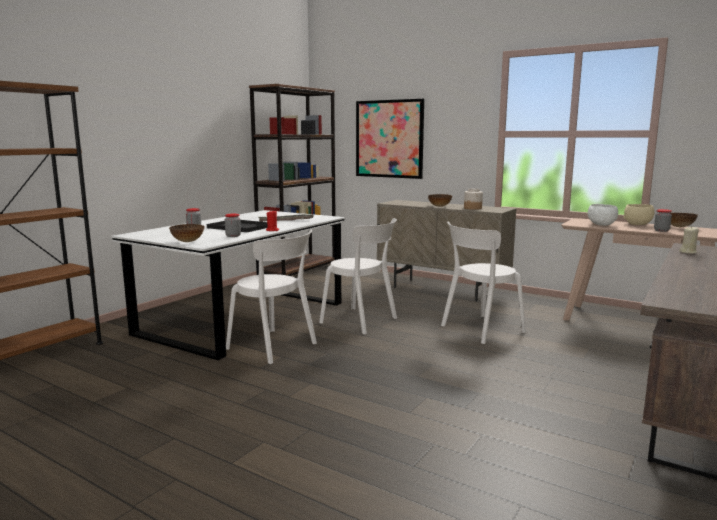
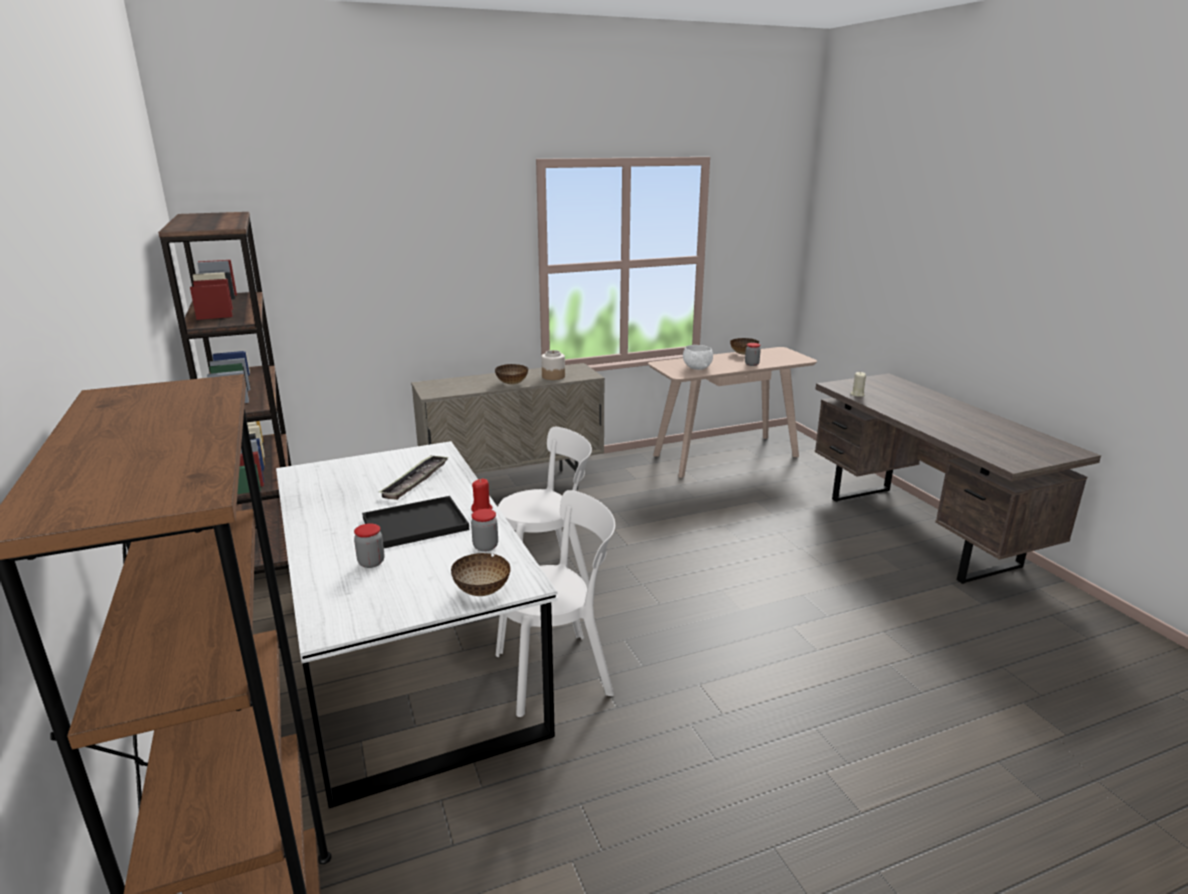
camera: 55 degrees left, 10 degrees up
(389, 139) = (368, 288): picture -> none
(479, 329) = (657, 525): white chair -> none
(638, 224) = (714, 359): beige bowl -> none

